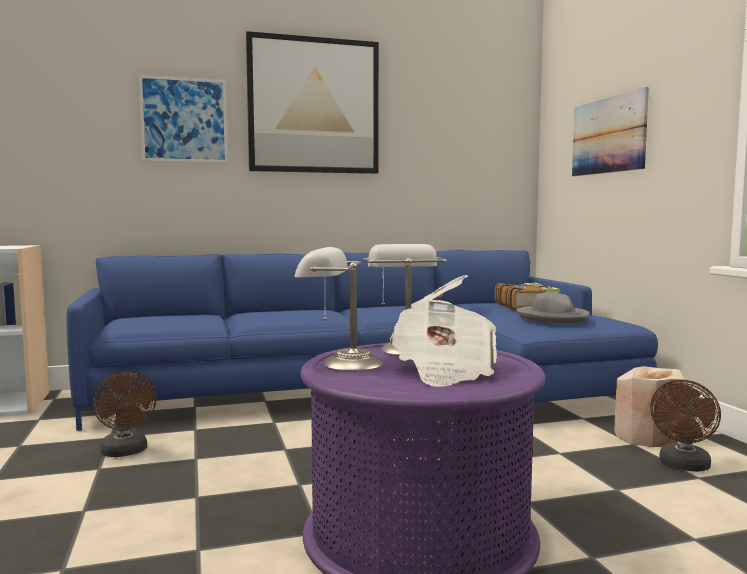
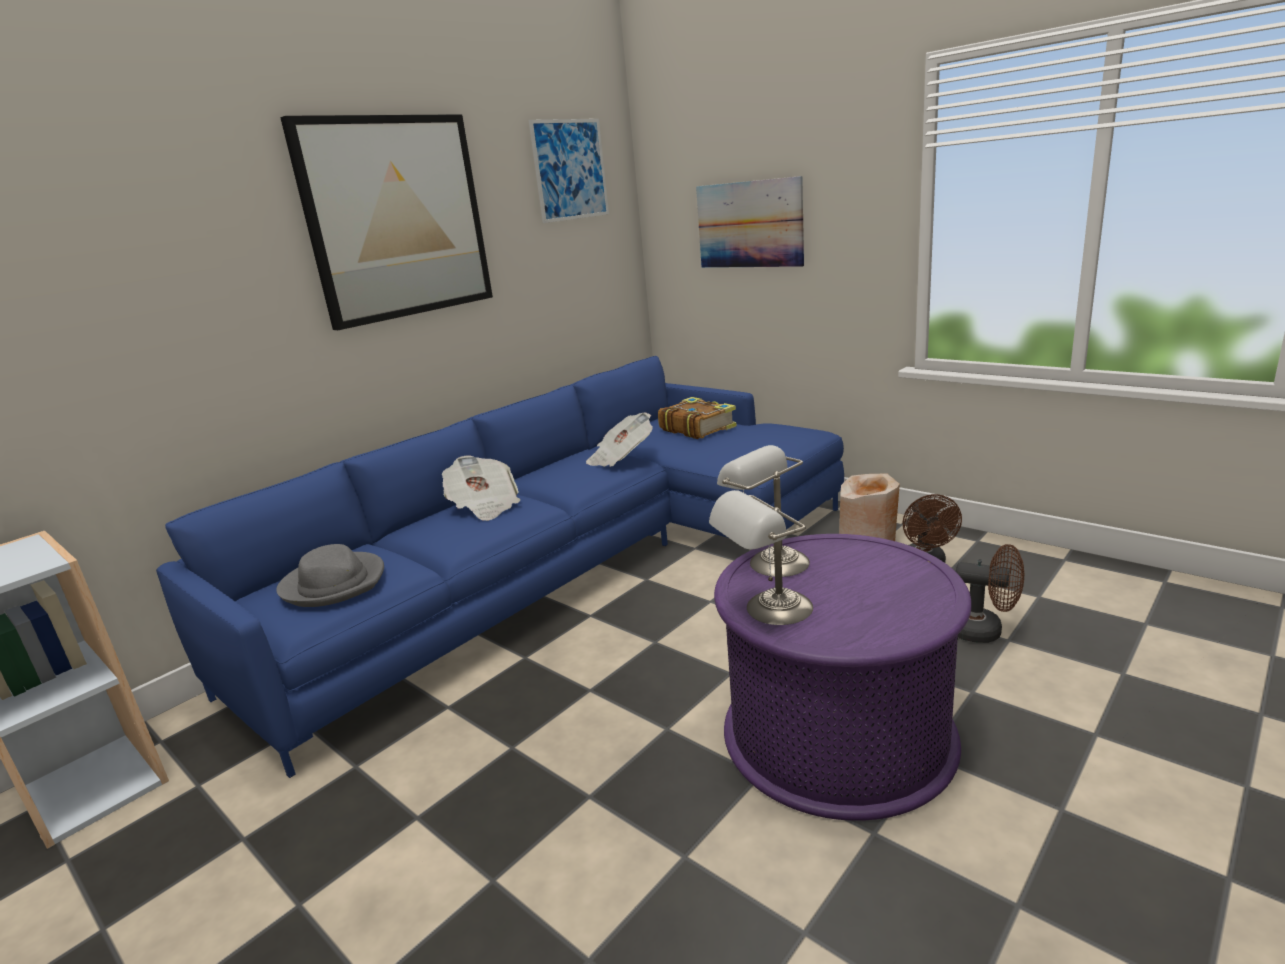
camera: 30 degrees left, 15 degrees up
(126, 452) = (413, 778): brown fan -> brown fan (984, 631)
(184, 120) = (221, 272): picture -> picture (570, 170)
(443, 372) = (870, 589): newspaper -> newspaper (484, 506)
(552, 318) = (753, 444): grey hat -> grey hat (334, 583)

